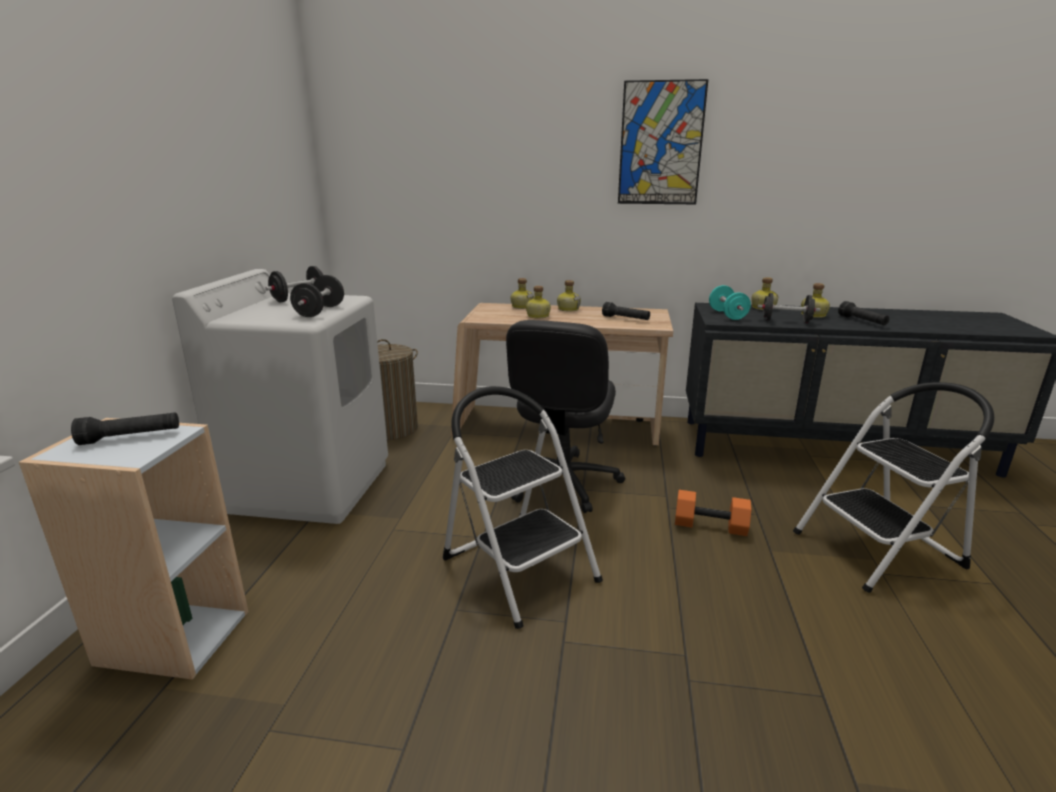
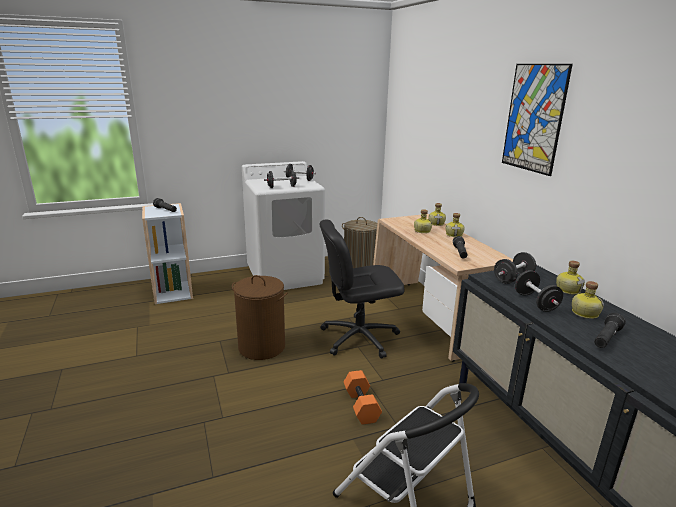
camera: 60 degrees right, 0 degrees up
(517, 567) = (262, 347): step ladder -> brown laundry basket
(727, 315) = (513, 278): turquoise dumbbell -> black dumbbell

